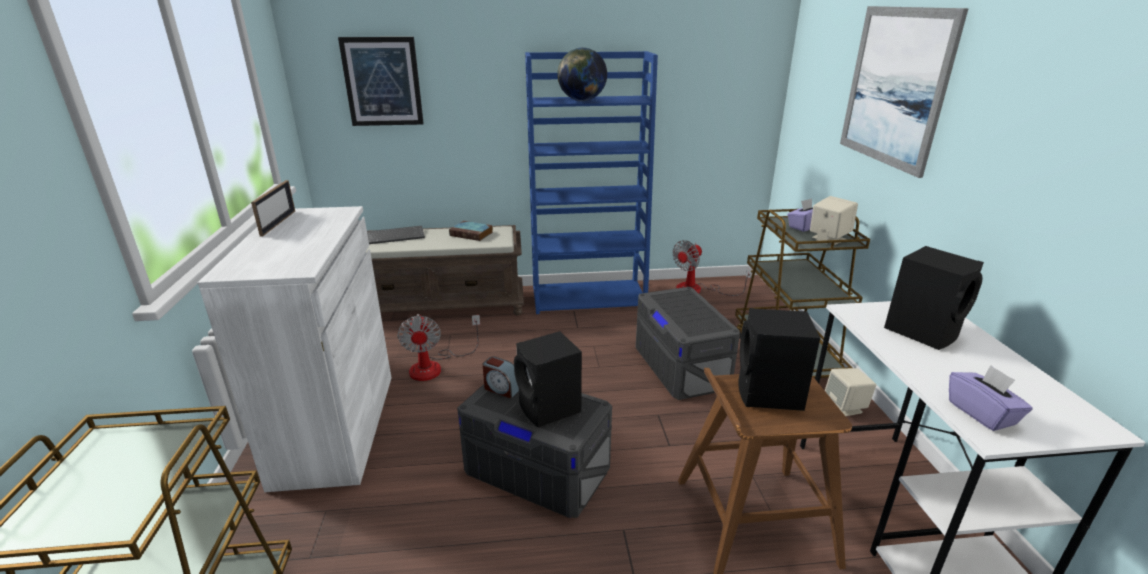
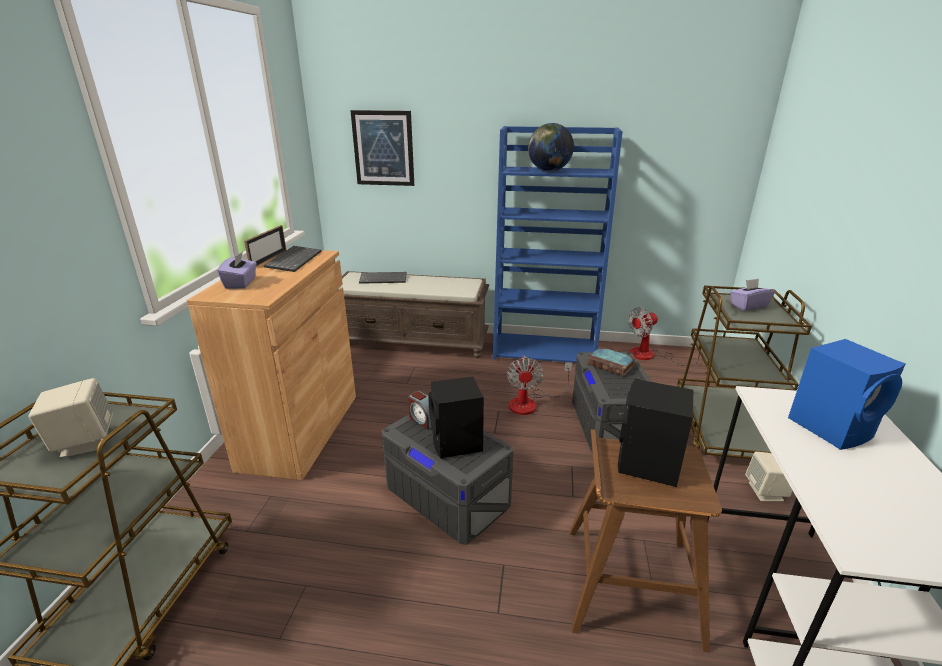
camera: 15 degrees right, 0 degrees up
(311, 221) = (293, 260): none -> keyboard
(336, 427) = (300, 430): white cabinet -> brown cabinet
(435, 366) = (393, 392): fan -> fan (530, 403)
(472, 234) = (445, 283): book -> book (611, 364)
(828, 238) = (768, 320): beige speaker -> beige speaker (84, 442)
(895, 87) = (856, 170): picture -> none
(923, 331) = (832, 427): black speaker -> blue speaker
(981, 413) = (859, 525): purple tissue box -> purple tissue box (241, 283)

